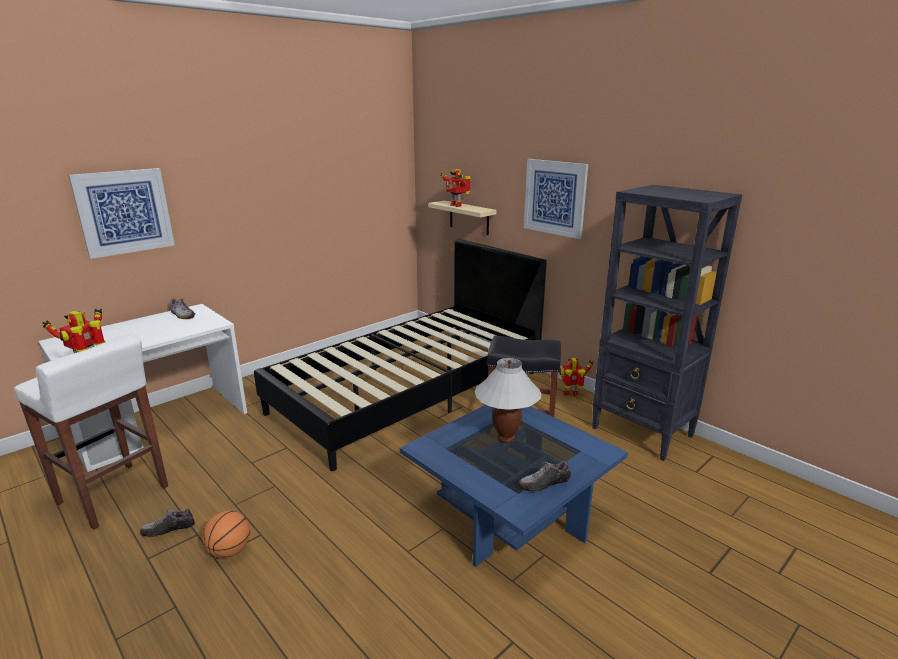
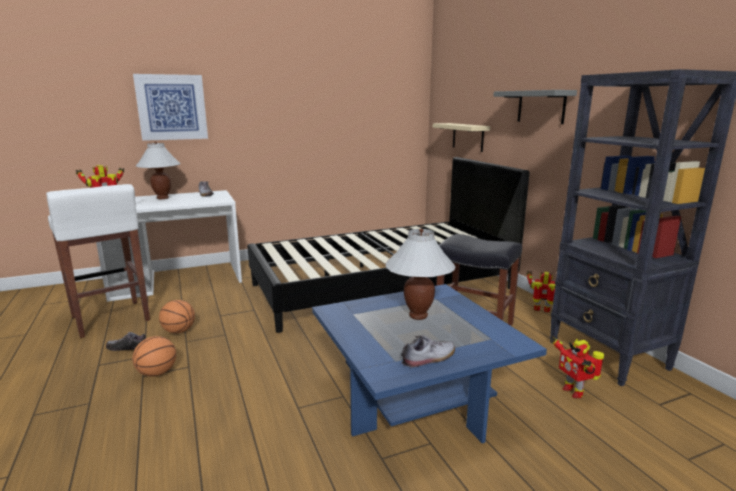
camera: 20 degrees right, 5 degrees down
(131, 329) = (162, 198): none -> white table lamp
(216, 493) = (179, 331): none -> basketball
(456, 205) = (455, 124): toy robot -> toy robot (573, 391)
(544, 483) = (429, 358): shoe -> shoe turned 150 degrees clockwise
(555, 197) = (541, 106): picture -> grey shelf

